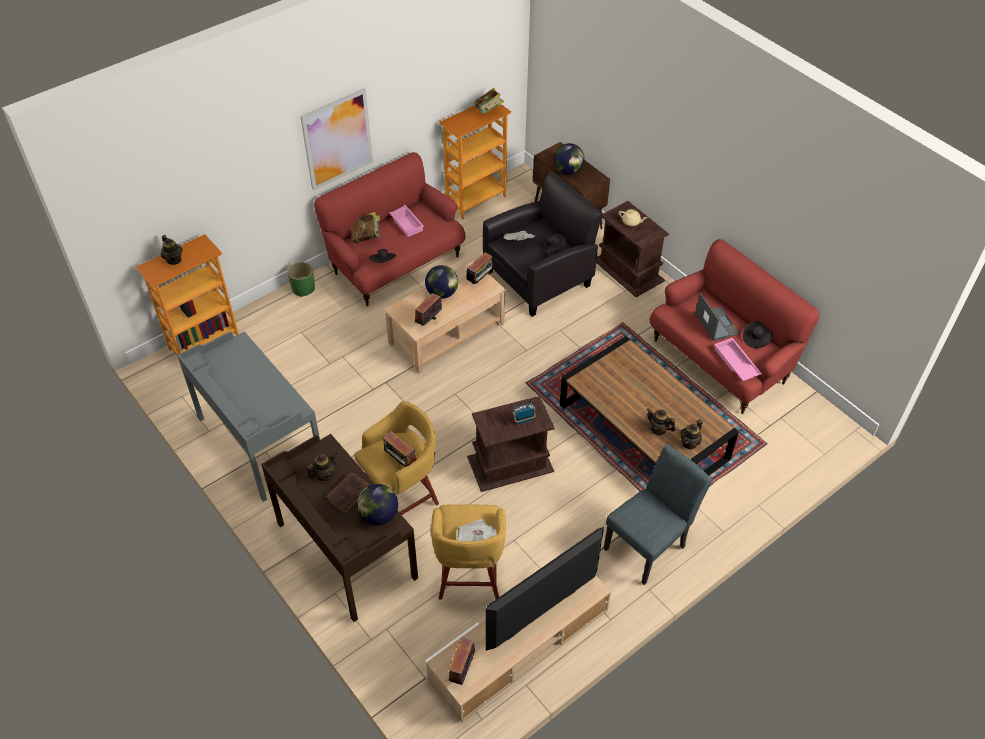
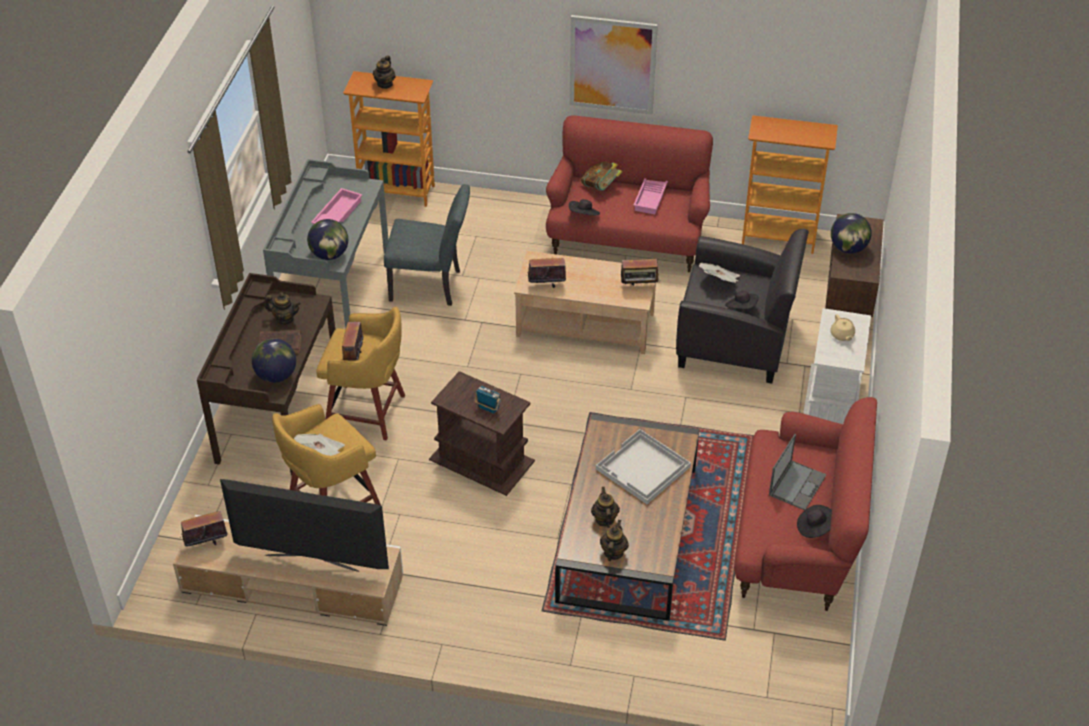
camera: 50 degrees right, 5 degrees down
(303, 288) = (526, 205): green planter -> none
(442, 293) = (590, 273): globe -> globe (329, 255)
(489, 111) = (813, 135): book -> none
(629, 270) = (832, 399): brown side table -> white side table
(633, 383) = (643, 469): none -> white tray
(649, 544) = (494, 615): grey chair -> grey chair (431, 286)
(689, 443) = (613, 552): teapot -> teapot turned 105 degrees clockwise
(735, 363) = (759, 529): pink tray -> pink tray (337, 213)

